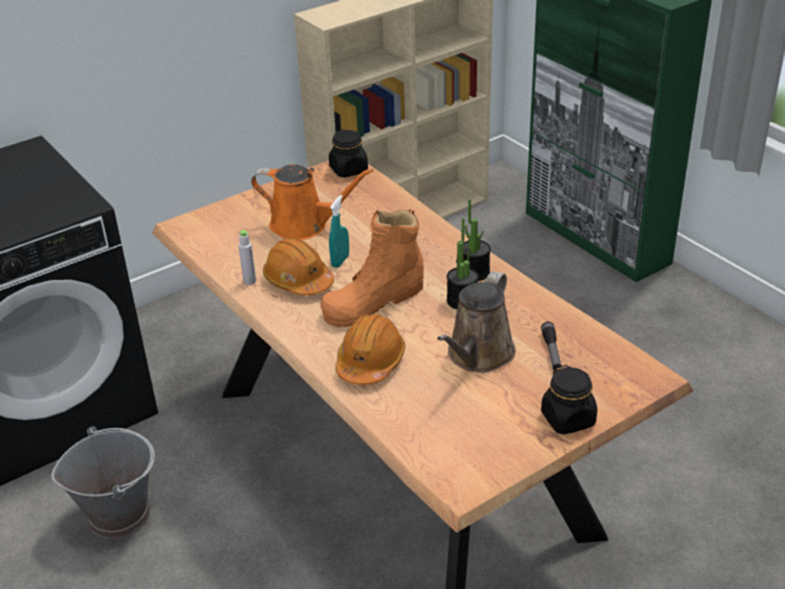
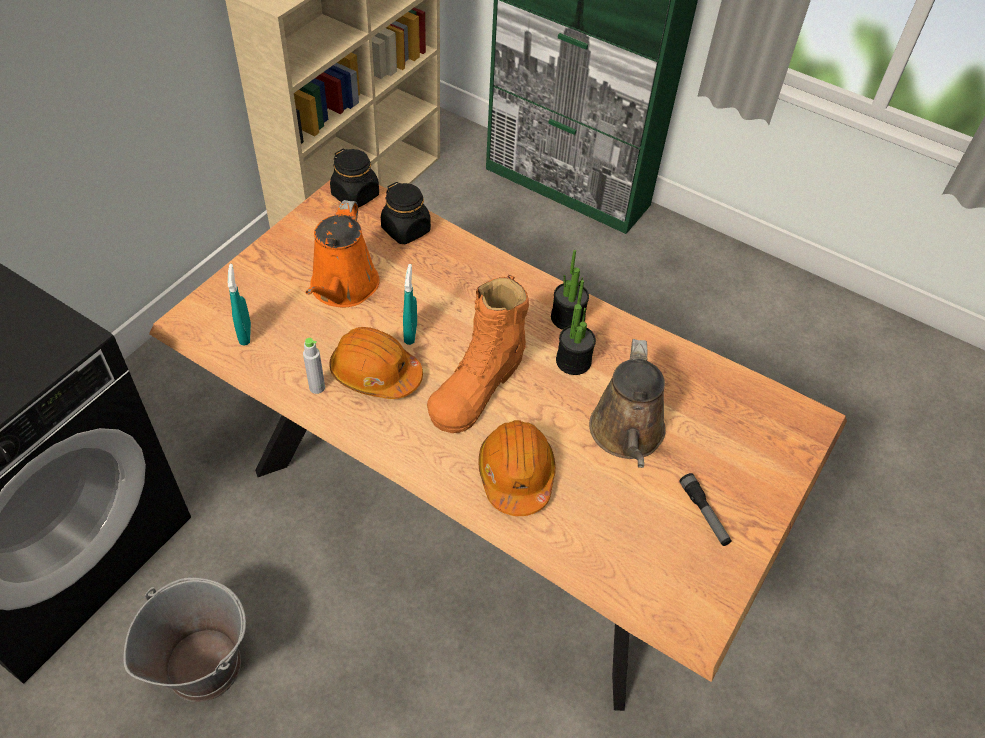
camera: 25 degrees left, 15 degrees up
(216, 240) = (245, 334): none -> turquoise spray bottle
(304, 225) = (343, 288): orange watering can -> orange watering can turned 105 degrees clockwise
(552, 352) = (699, 410): flashlight -> flashlight (704, 513)
(568, 419) = (758, 498): black jar -> black jar (406, 230)

